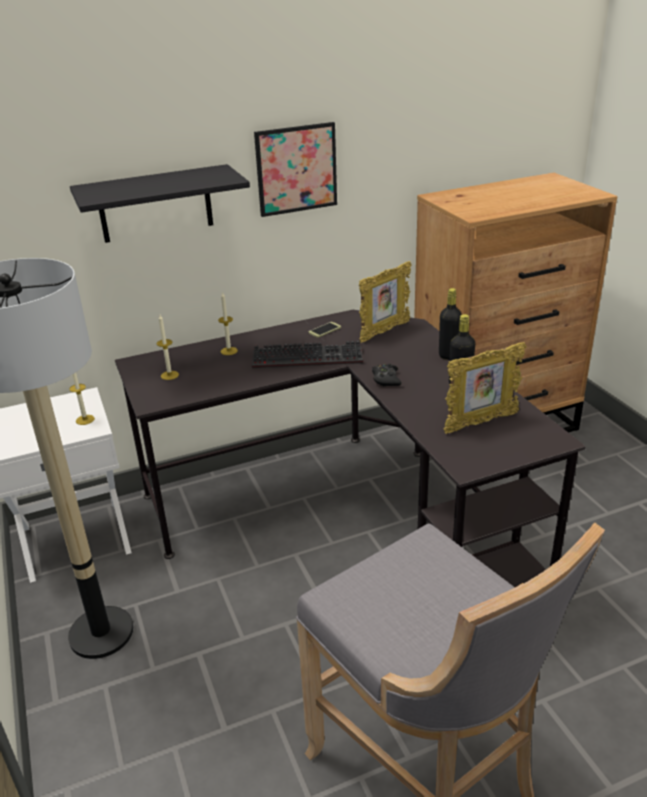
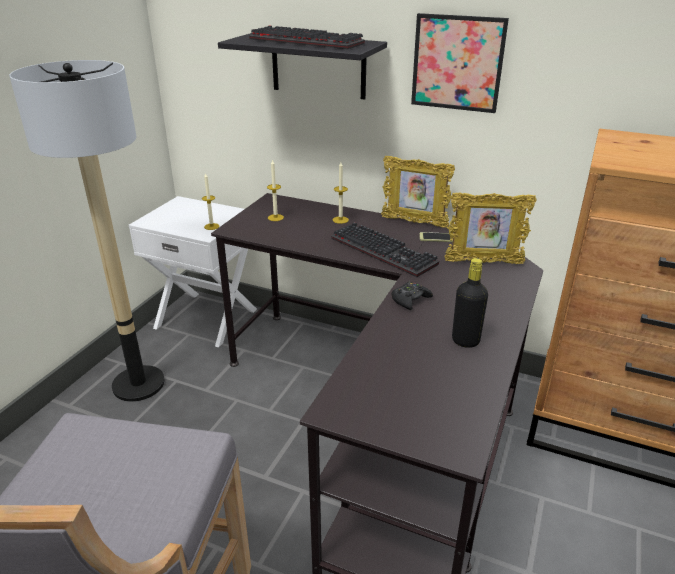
camera: 45 degrees right, 0 degrees up
(166, 182) = (308, 41): none -> keyboard
(448, 355) = (505, 310): black bottle -> none
(480, 423) = (418, 384): picture frame -> picture frame (414, 222)

